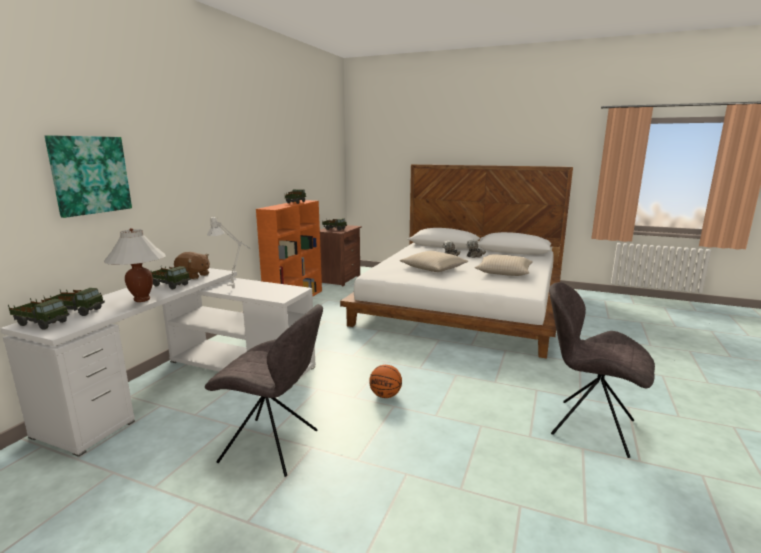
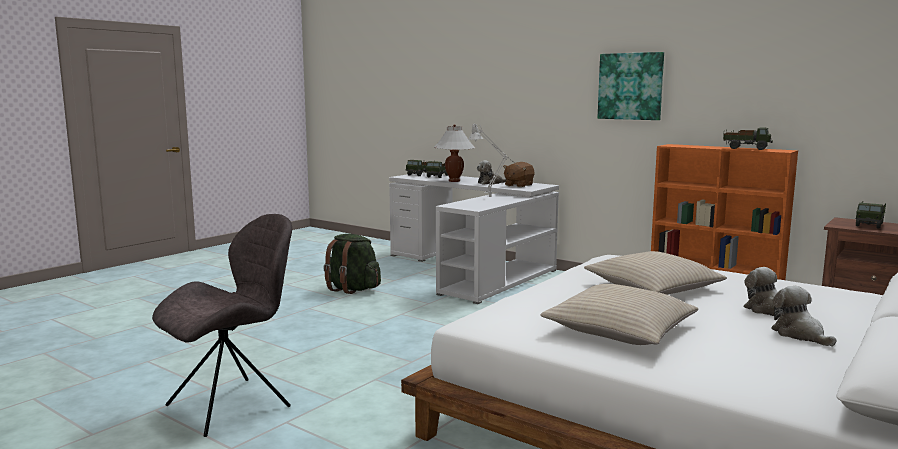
camera: 105 degrees right, 5 degrees down
(90, 175) = (485, 85): picture -> picture (630, 86)
(170, 285) = (490, 183): toy truck -> plush toy
(273, 447) = (352, 289): grey chair -> green backpack
(385, 395) = (393, 324): basketball -> none

